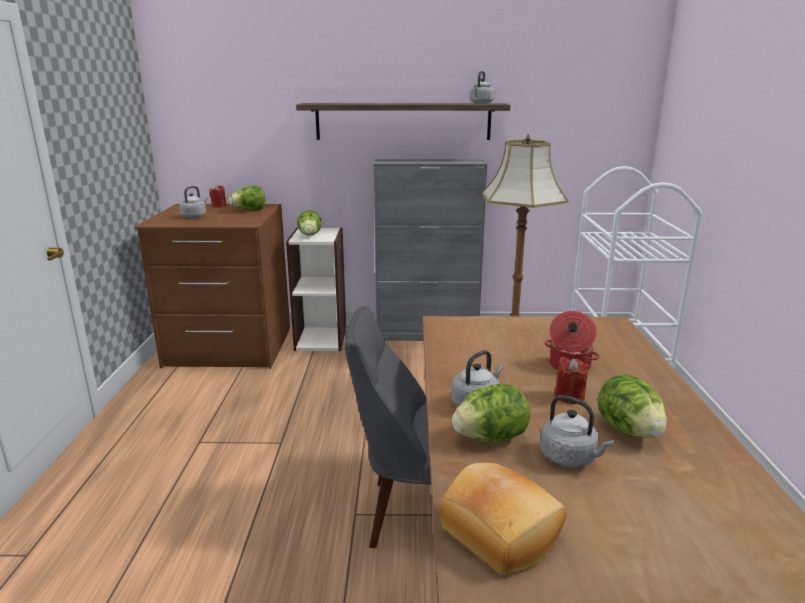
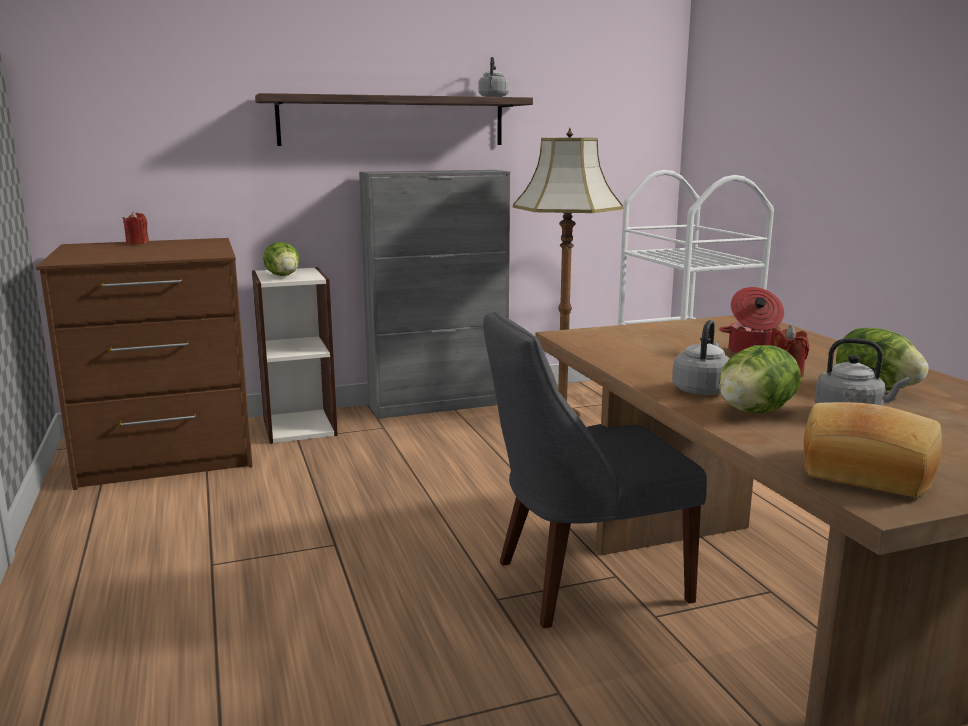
camera: 20 degrees left, 5 degrees down
(195, 216) = (119, 253): grey kettle -> none
(249, 210) = (193, 244): lettuce -> none

